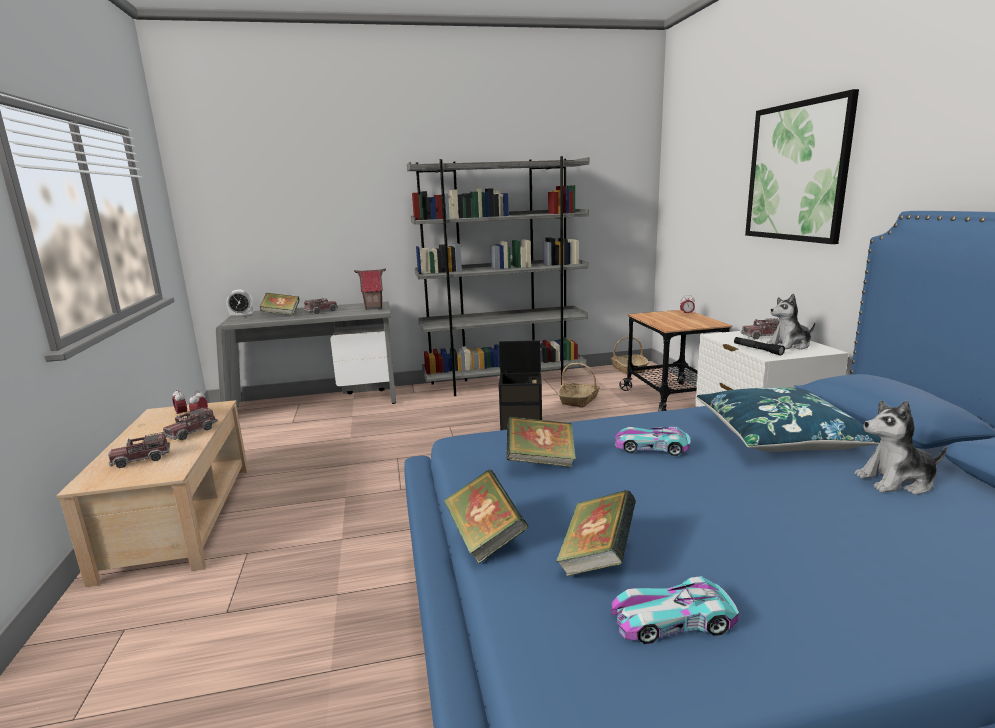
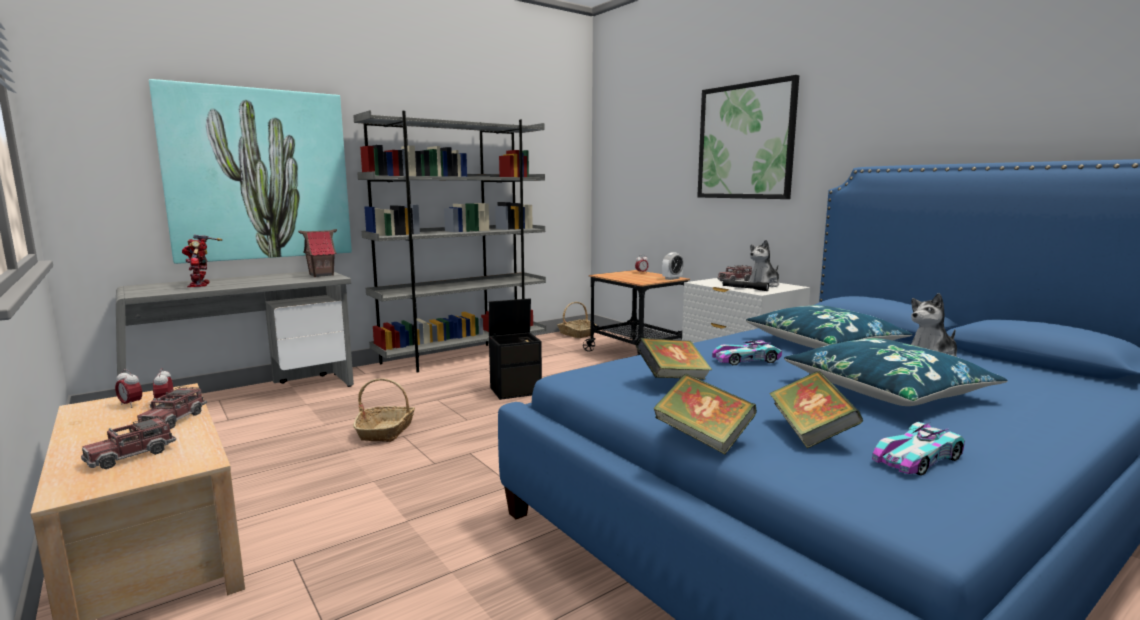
camera: 25 degrees left, 5 degrees down
(242, 316) = (142, 289): alarm clock -> alarm clock (672, 278)
(281, 314) = (201, 285): book -> toy robot
(321, 311) = (255, 280): toy truck -> none
(331, 222) = (259, 175): none -> picture
(579, 400) = (552, 363): basket -> basket (386, 431)
(768, 517) = (887, 390): none -> blue pillow

